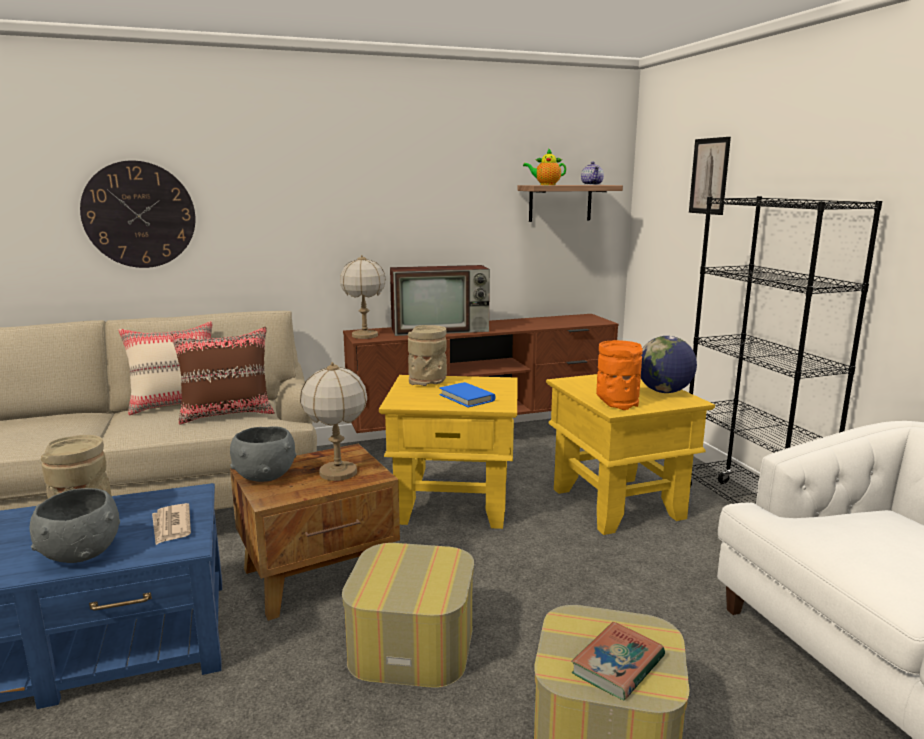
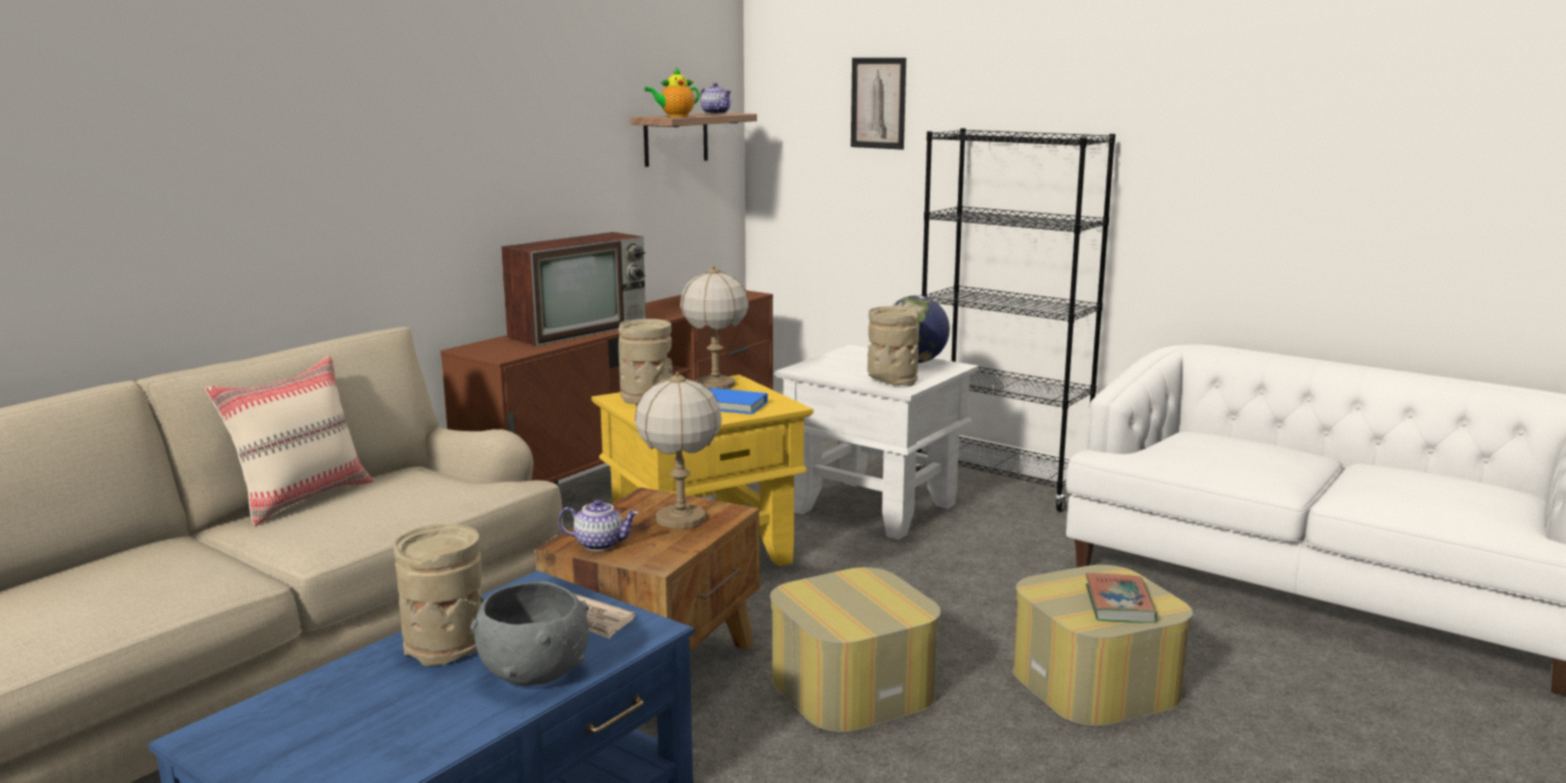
camera: 35 degrees left, 0 degrees up
(139, 215) = (133, 192): wall clock -> none
(227, 414) = (420, 491): brown pillow -> none
(265, 476) = (600, 544): grey bowl -> teapot
(365, 335) = (493, 352): table lamp -> table lamp (716, 385)
(616, 403) = (891, 381): orange vase -> beige vase
(617, 503) = (874, 507): yellow side table -> white side table

